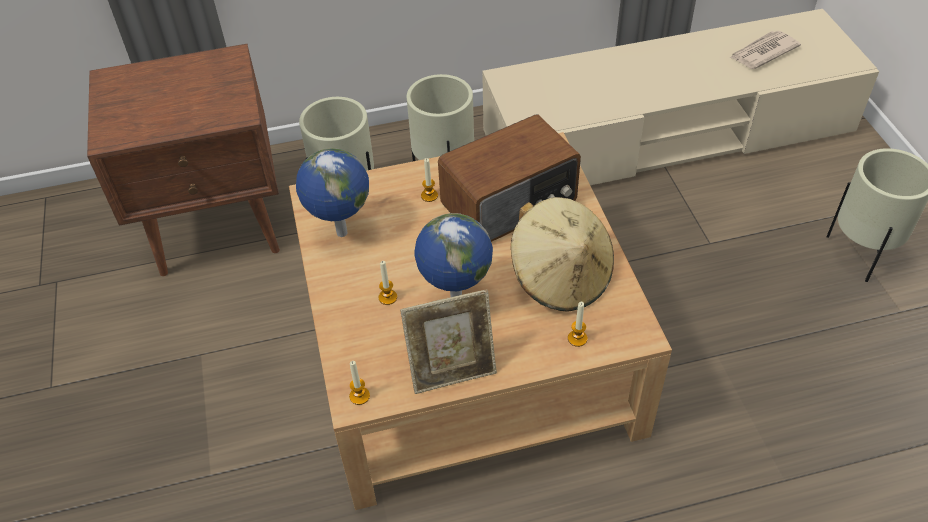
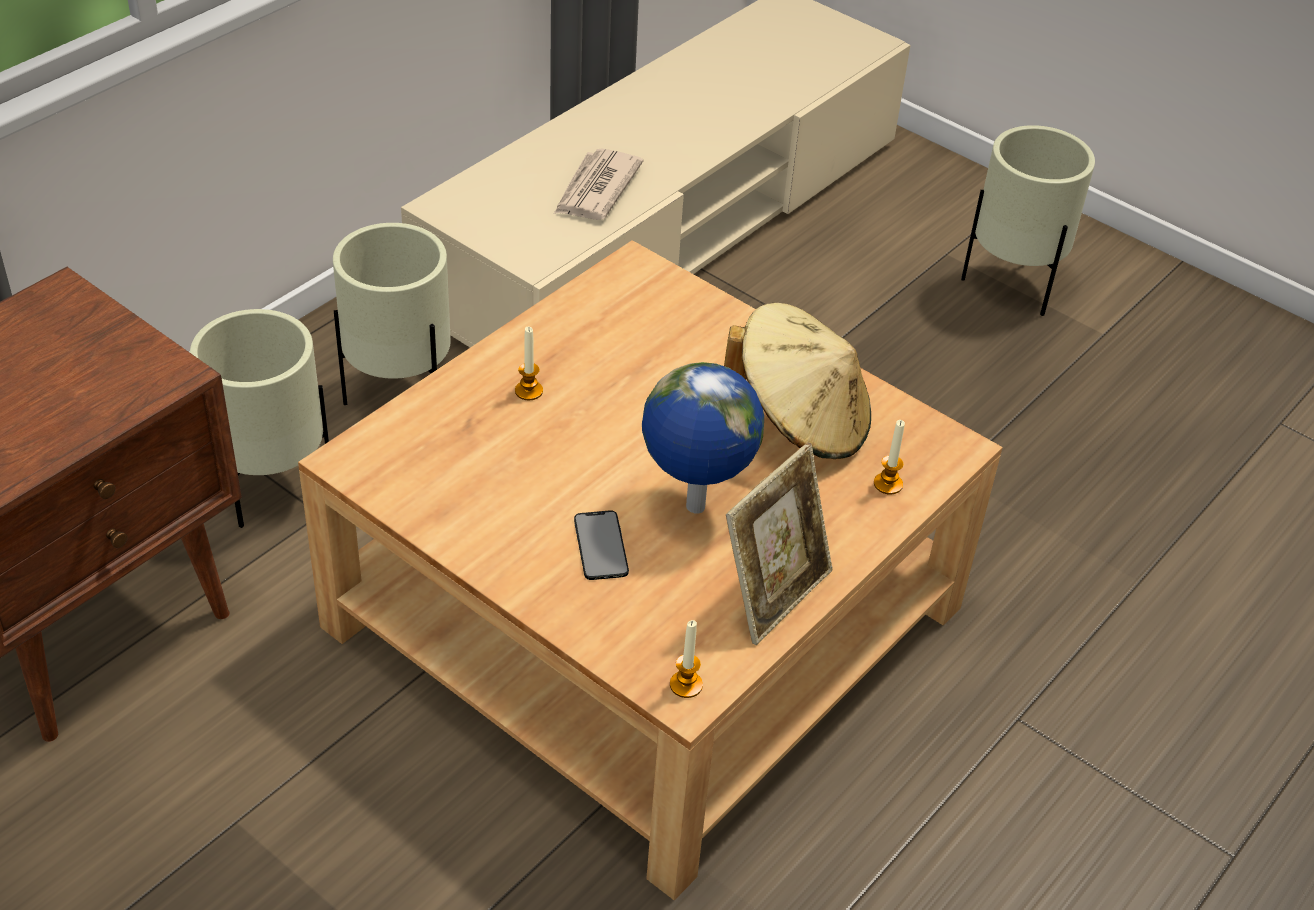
camera: 40 degrees left, 5 degrees down
(340, 233) = (448, 493): globe -> none
(387, 297) = (601, 545): candle -> phone
(510, 204) = (651, 358): radio -> none
(762, 52) = (758, 63): newspaper -> newspaper (596, 189)

